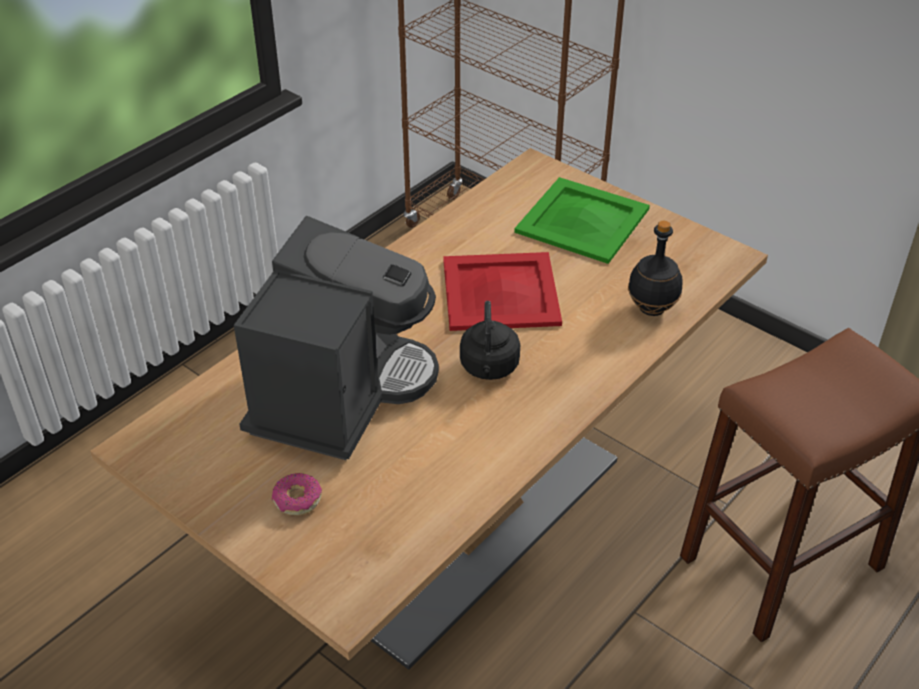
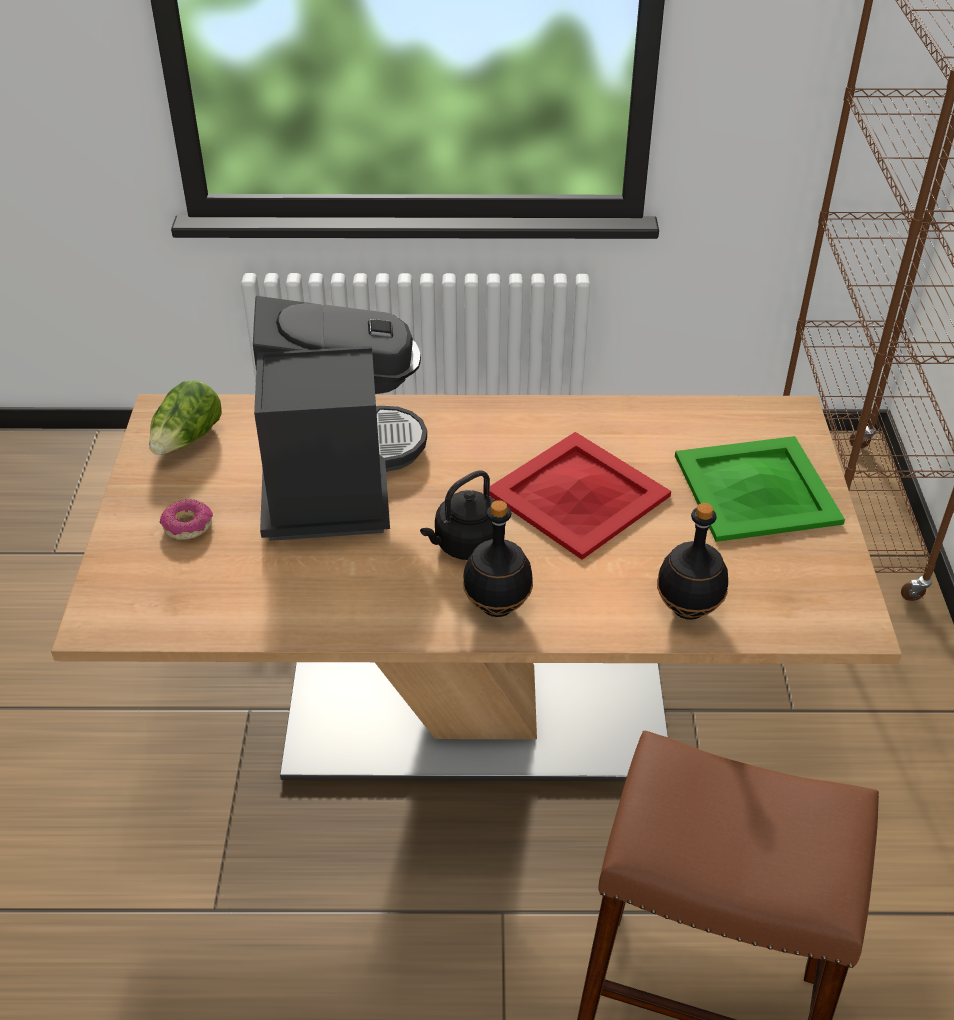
camera: 50 degrees right, 0 degrees up
(192, 449) = (187, 439): none -> lettuce
(340, 392) = (334, 476): coffee machine -> coffee machine turned 75 degrees counterclockwise
(561, 386) = (496, 605): none -> black bottle

